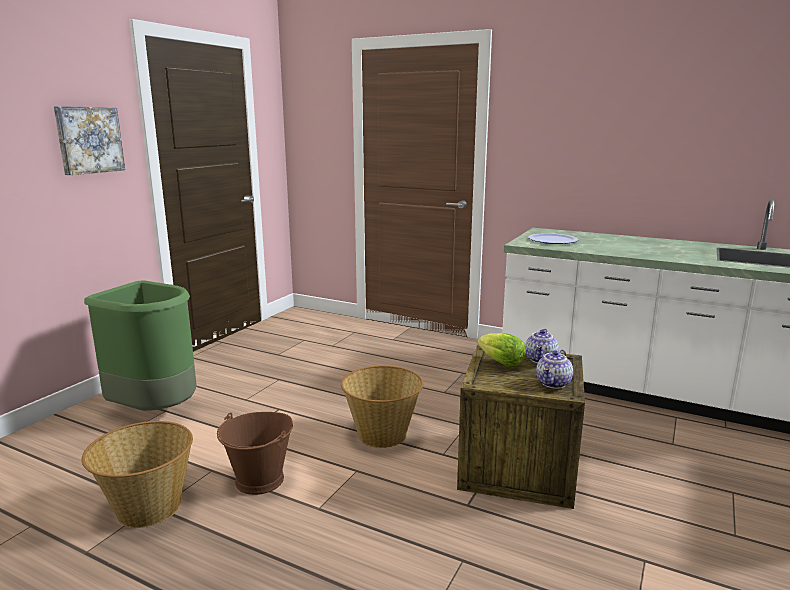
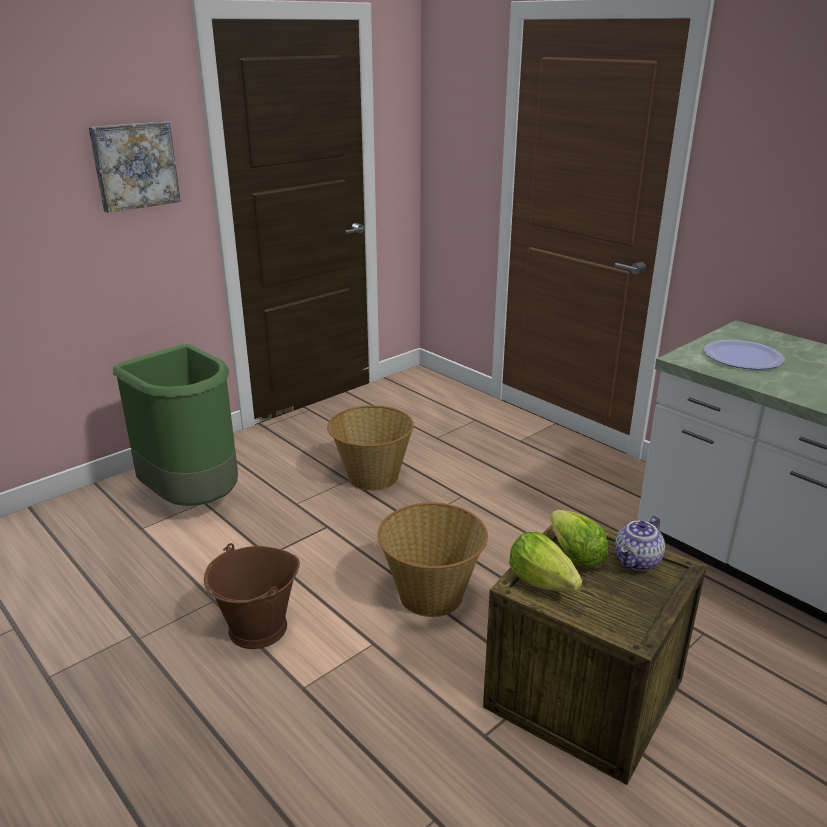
camera: 20 degrees right, 10 degrees up
(147, 508) = (128, 635): basket -> basket (372, 477)
(490, 378) = (541, 581): none -> lettuce
(554, 384) = (626, 613): teapot -> none

